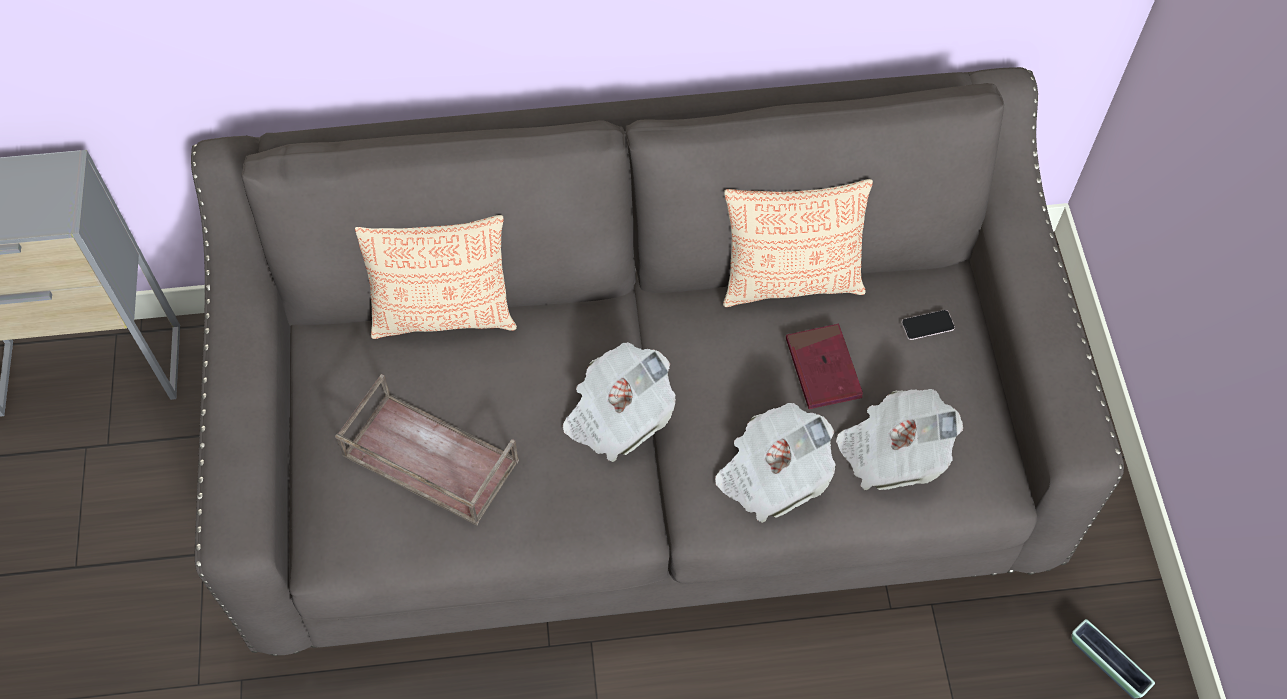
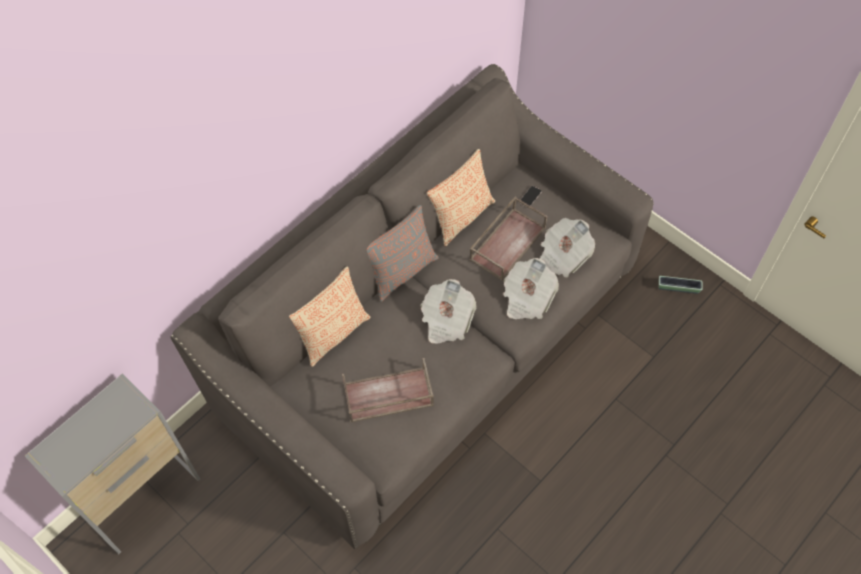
camera: 40 degrees left, 0 degrees up
(625, 300) = (402, 272): none -> grey pillow
(823, 369) = (507, 242): red book -> brown tray

